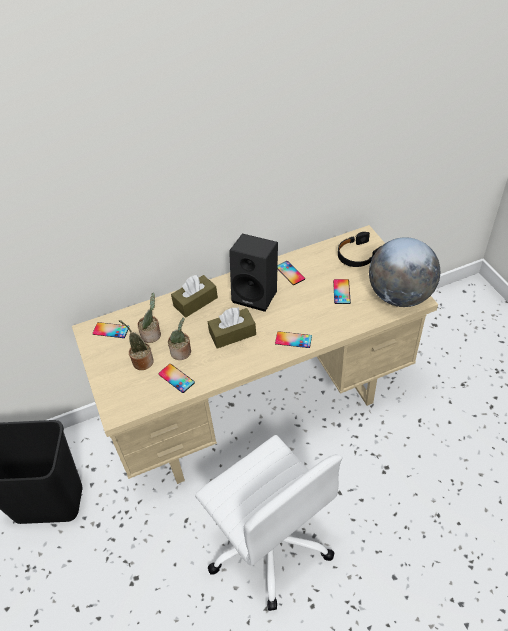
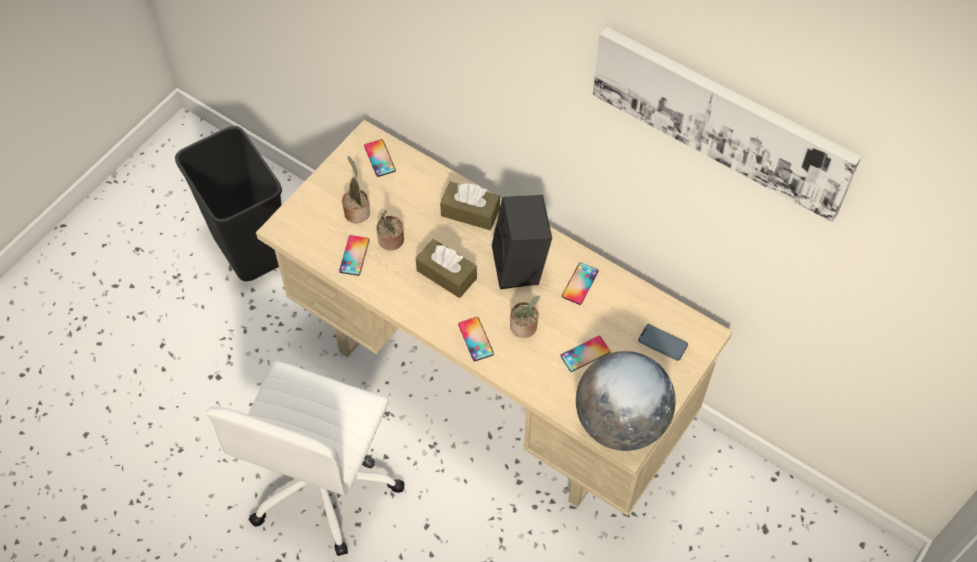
camera: 55 degrees right, 10 degrees up
(152, 334) = (397, 199): potted plant -> potted plant (525, 327)
(335, 59) = (722, 119): none -> picture
(358, 255) = (662, 343): black headphones -> phone

